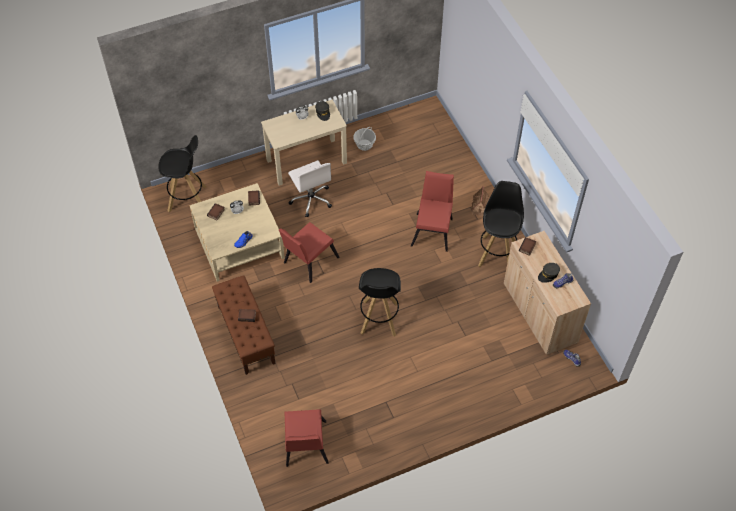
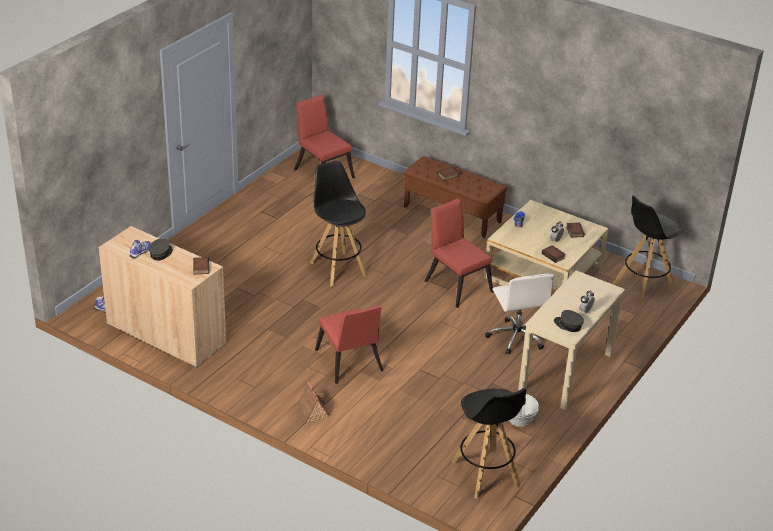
camera: 145 degrees right, 20 degrees down
(308, 261) = (456, 284): red chair -> red chair turned 45 degrees counterclockwise
(311, 199) = (516, 337): white office chair -> white office chair turned 135 degrees counterclockwise
(497, 253) = (254, 370): black stool -> black stool (485, 474)

